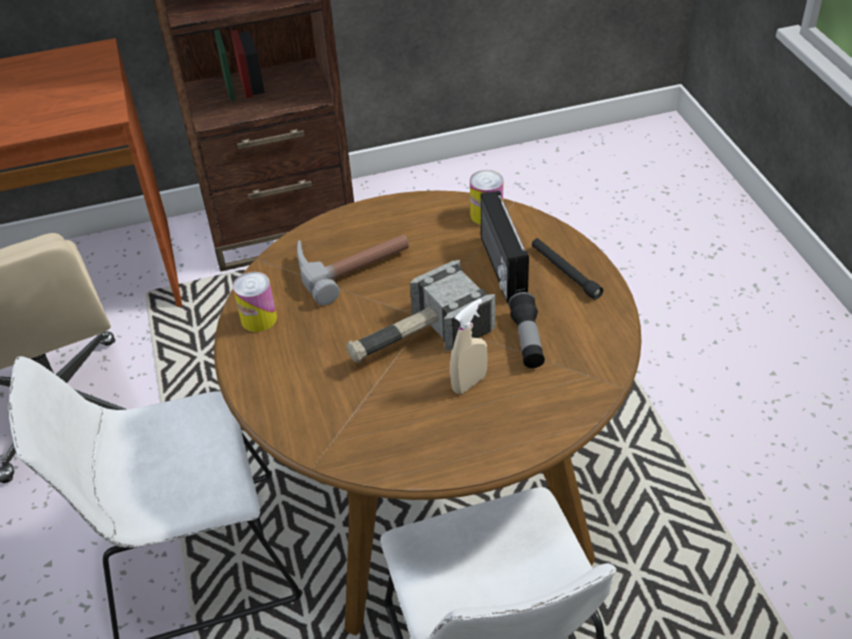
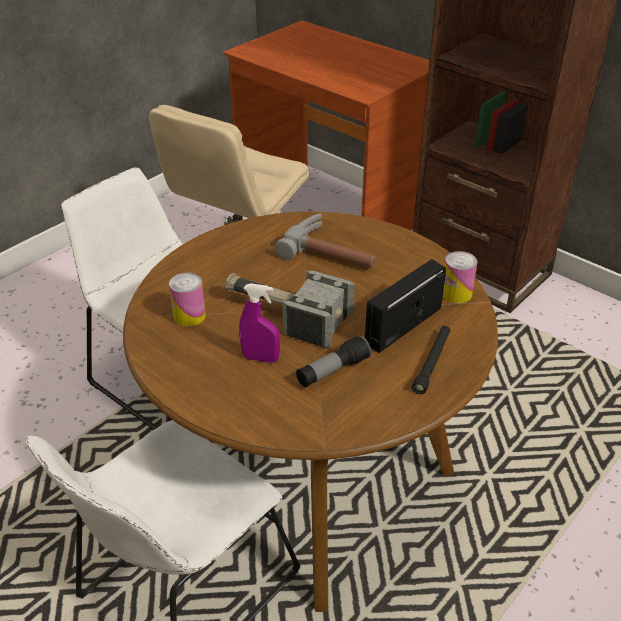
camera: 55 degrees right, 5 degrees down
(259, 319) = (244, 237): can -> can (189, 316)
(469, 383) = (260, 358): beige spray bottle -> purple spray bottle

